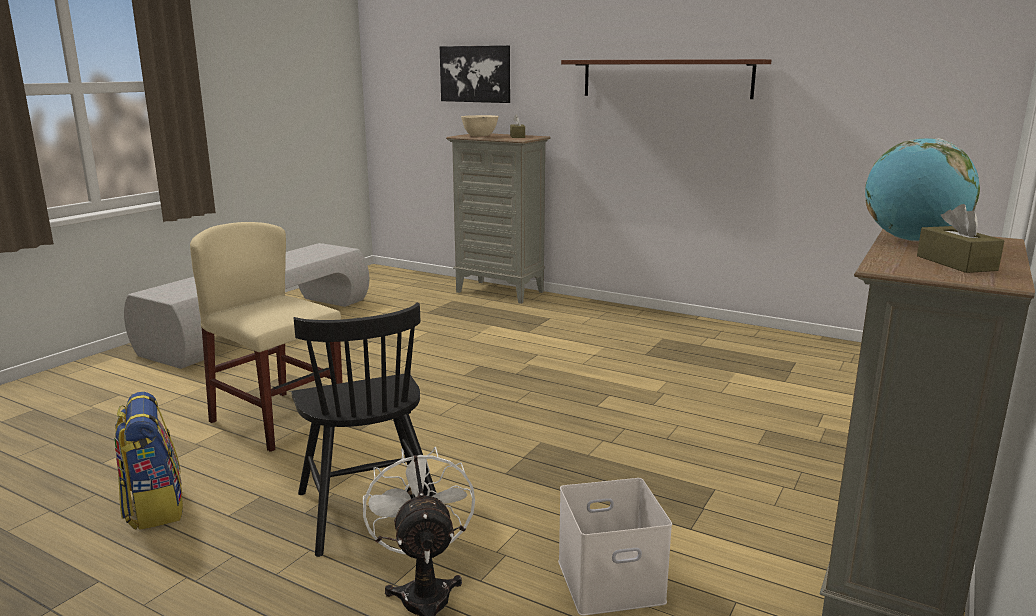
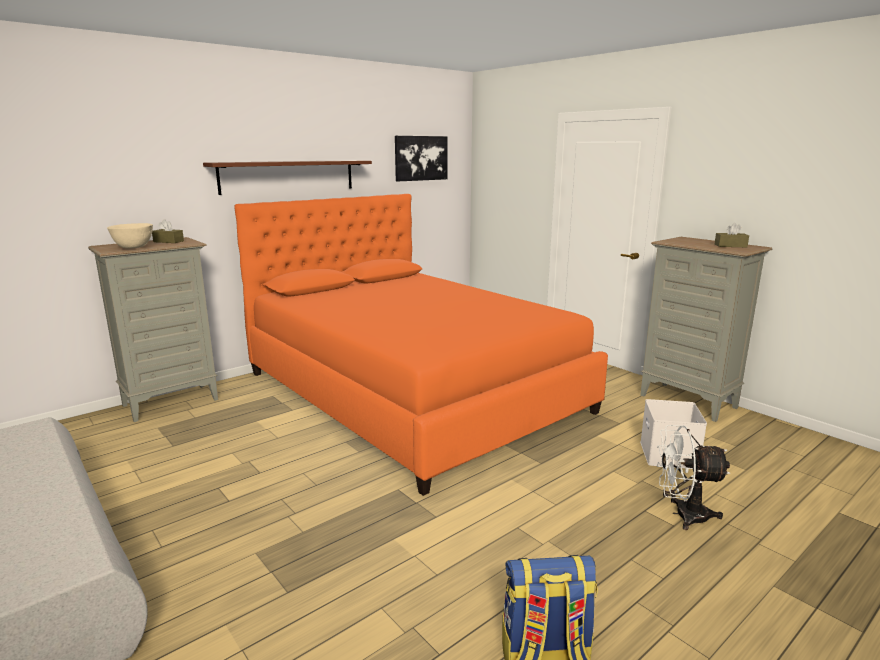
camera: 70 degrees left, 0 degrees up
(277, 420) = (382, 566): beige chair -> none
(368, 504) = (569, 525): black chair -> none
(475, 74) = (75, 180): picture -> picture (420, 158)
(633, 372) = (412, 391): none -> orange bed
(912, 240) = (687, 243): globe -> none

